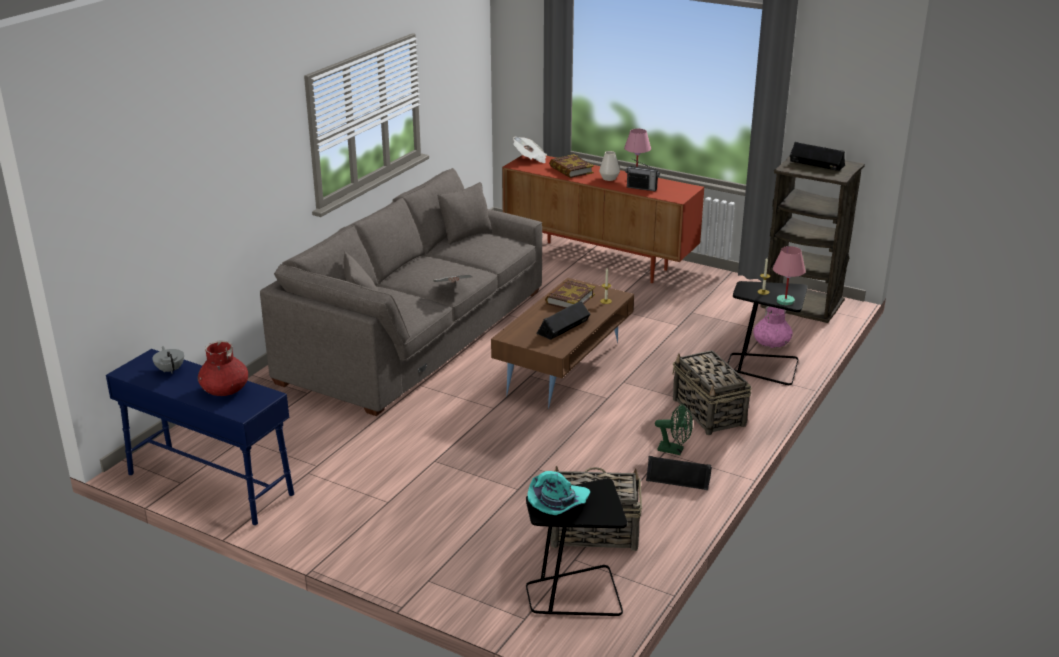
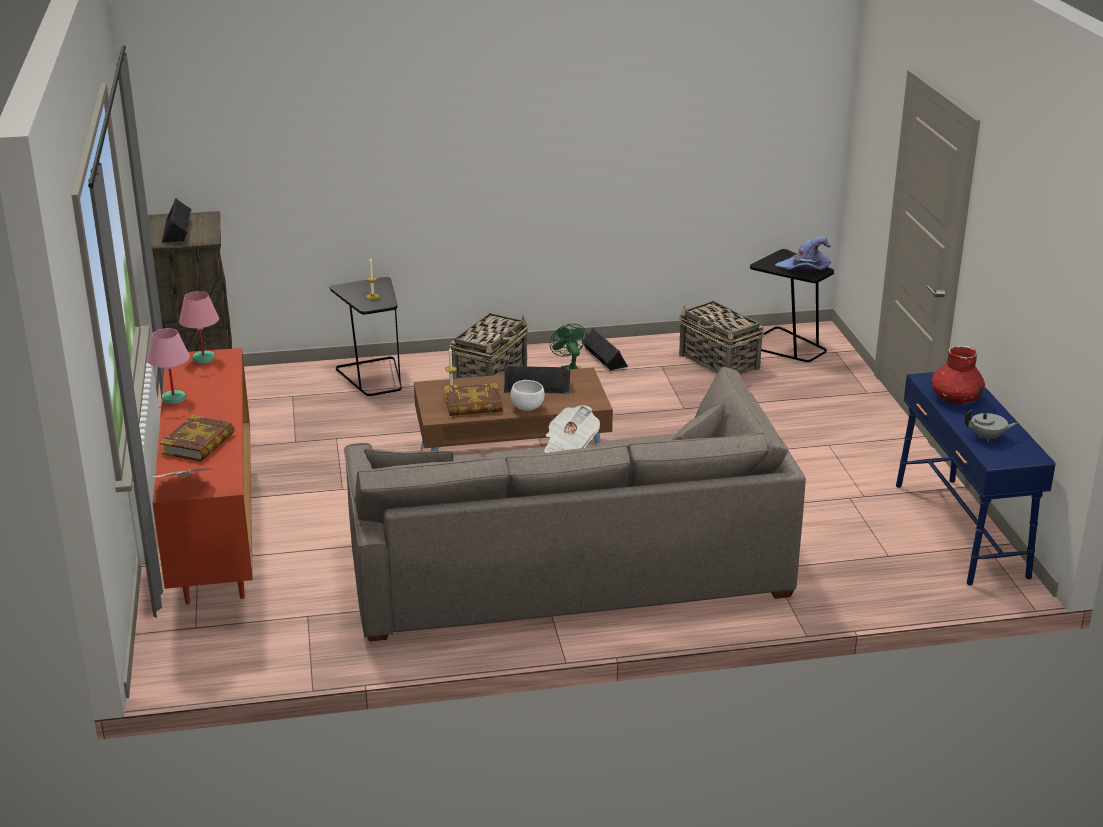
camera: 130 degrees left, 0 degrees up
(170, 370) = (988, 437): grey teapot -> grey teapot turned 105 degrees counterclockwise
(538, 313) = (528, 408): none -> white bowl
(558, 504) = (805, 269): turquoise hat -> purple hat
(609, 178) = (203, 411): white vase -> none
(642, 188) = (215, 382): radio -> none
(771, 344) = (319, 386): pink vase -> none
(785, 301) = (380, 284): pink table lamp -> pink table lamp (204, 358)

